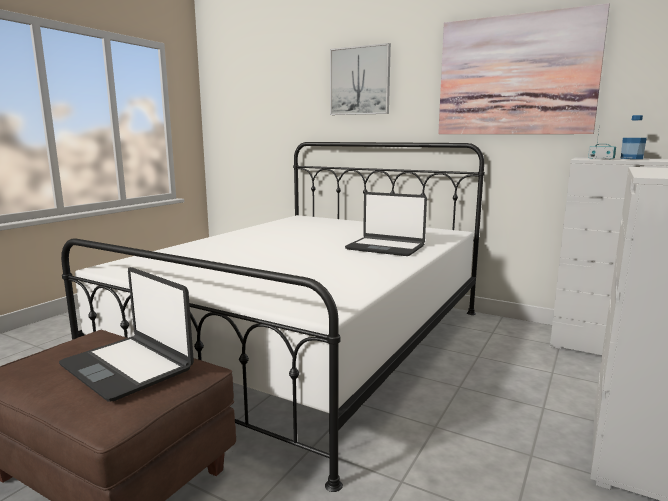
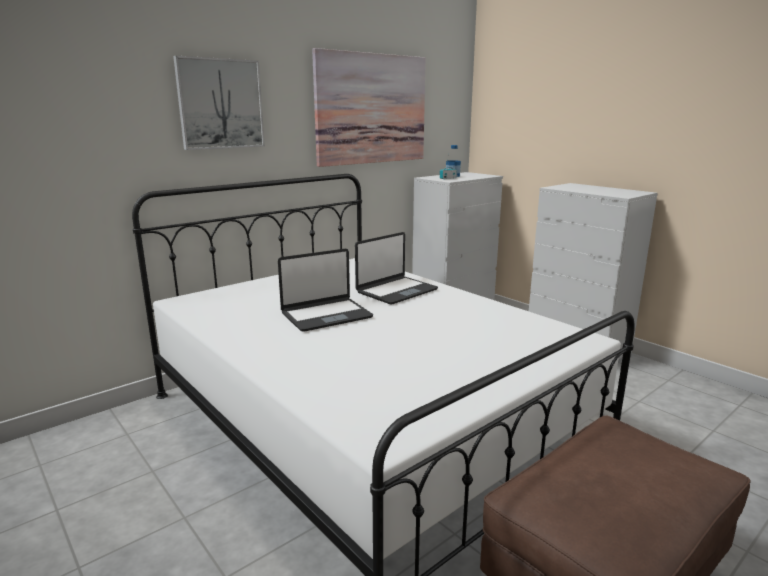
camera: 70 degrees left, 5 degrees up
(128, 367) = (624, 459): laptop -> laptop (326, 315)

